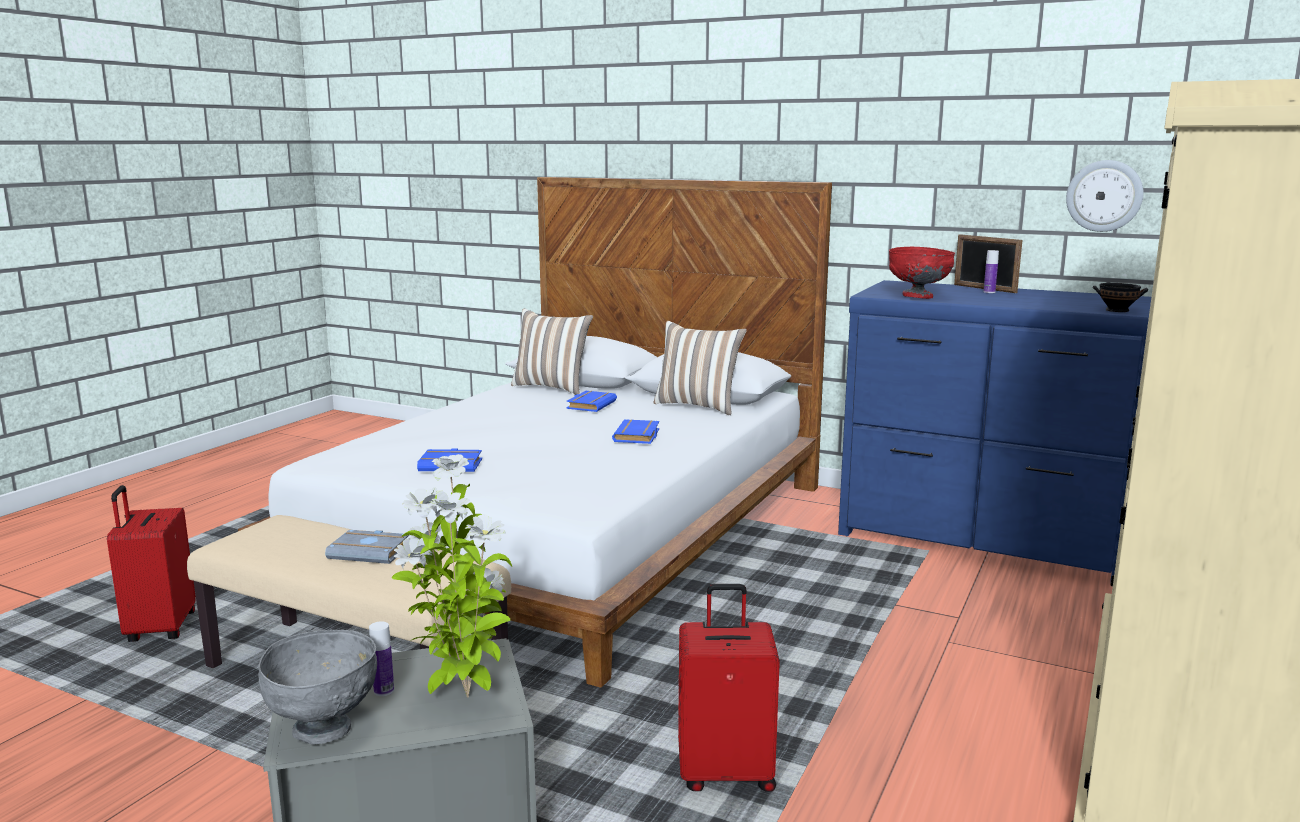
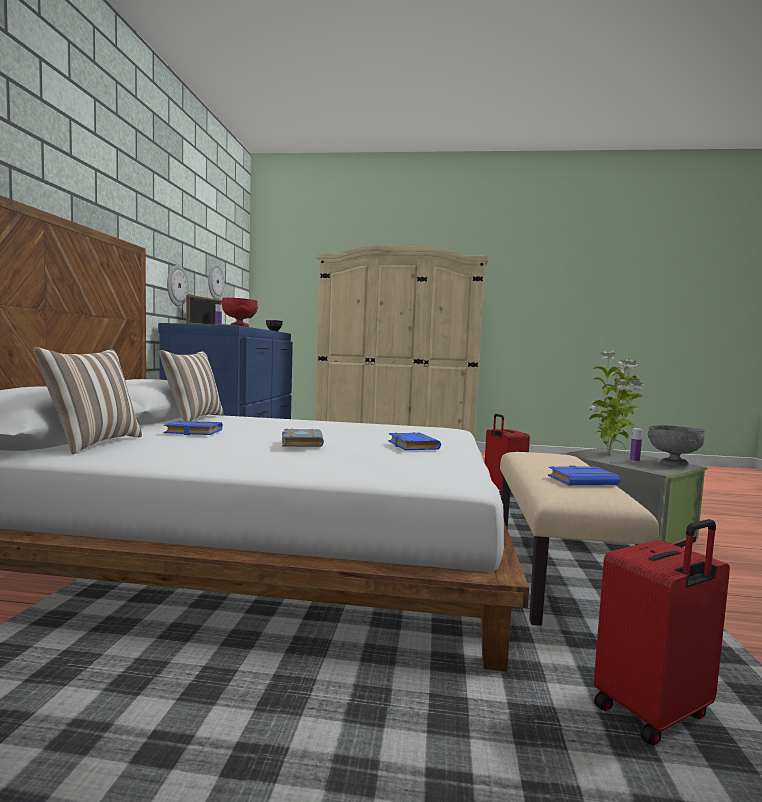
camera: 110 degrees left, 10 degrees down
(371, 552) = (552, 465): grey book -> grey book (300, 442)
(638, 436) = (295, 423): blue book -> blue book (582, 480)
(949, 219) = (176, 285): none -> wall clock

